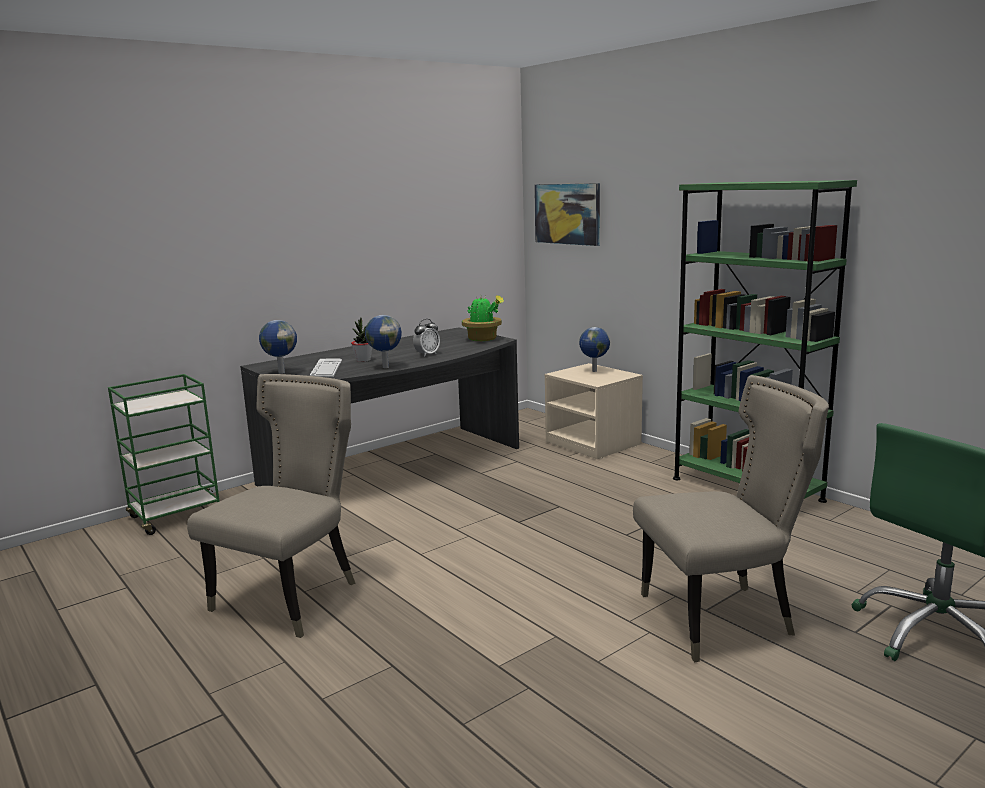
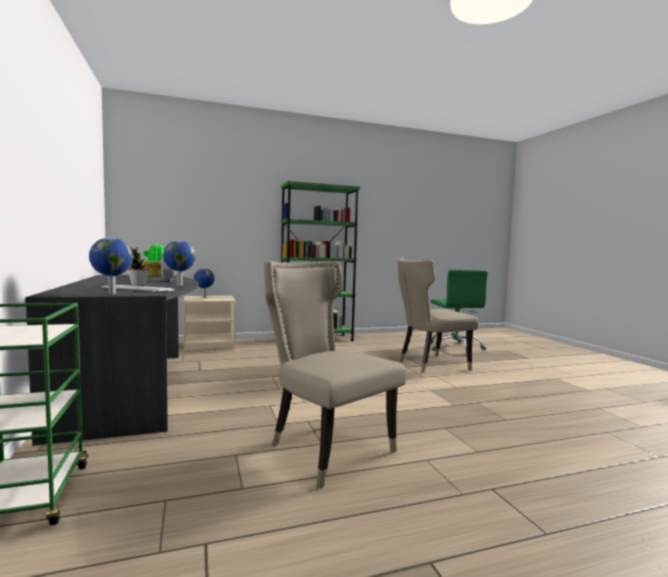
camera: 70 degrees left, 10 degrees down
(567, 214) = (157, 196): picture -> none
(723, 617) = (430, 365): beige chair -> beige chair turned 120 degrees counterclockwise

